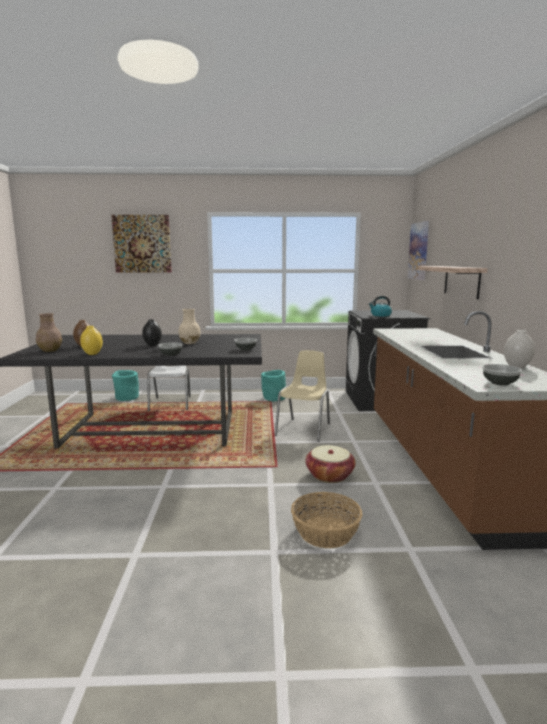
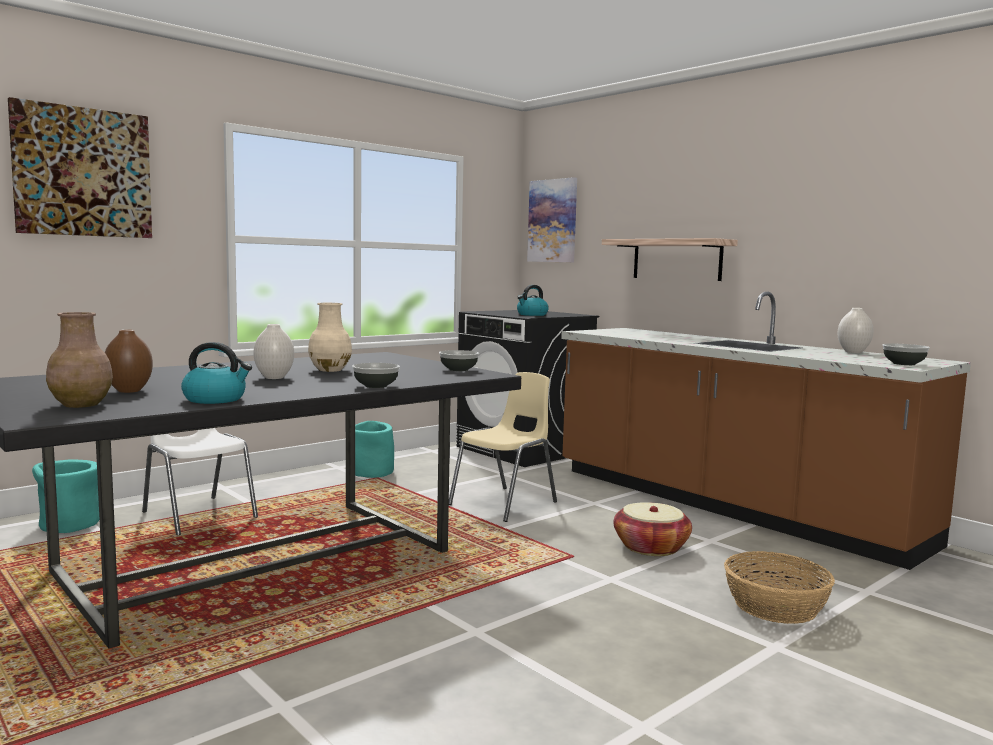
camera: 40 degrees left, 5 degrees down
(92, 354) = (216, 399): yellow vase -> kettle
(152, 345) = (274, 378): black vase -> white vase
(304, 429) = (505, 503): beige chair -> beige chair turned 60 degrees clockwise

